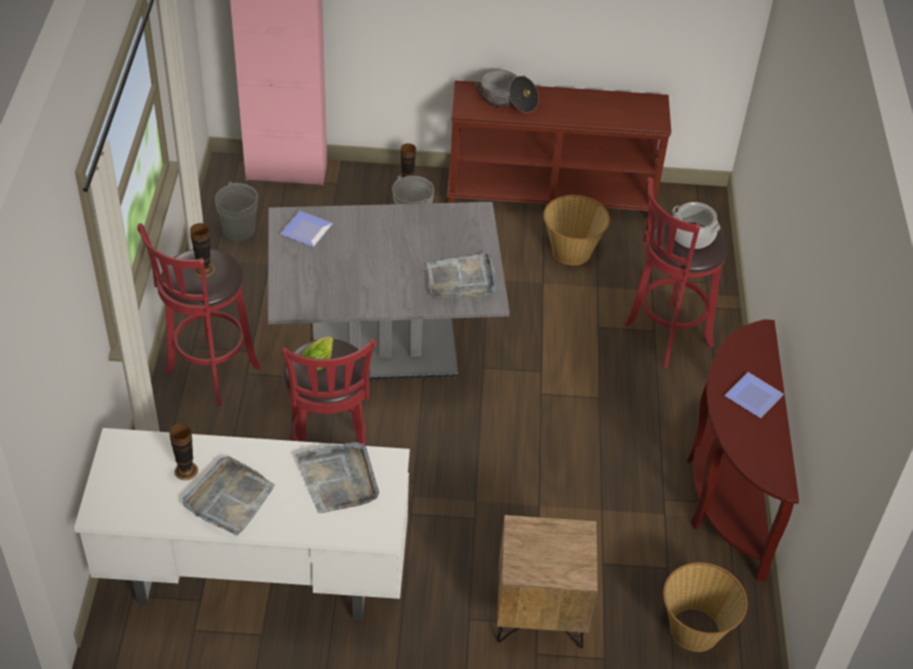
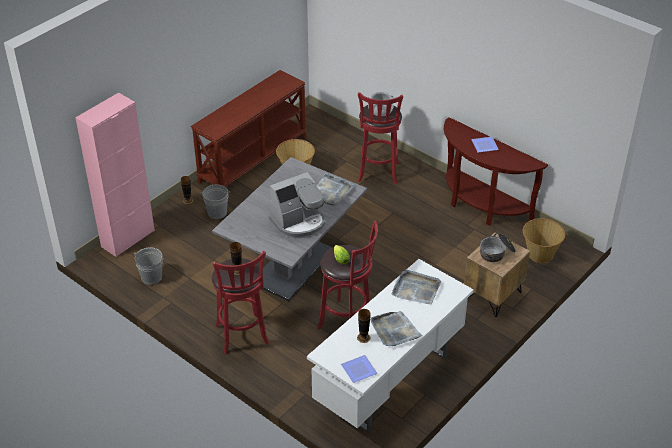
camera: 50 degrees left, 5 degrees down
(307, 232) = (245, 225): plate -> plate (360, 370)
(365, 280) = (299, 221): none -> coffee machine
(507, 100) = (226, 117): cooking pot -> cooking pot (497, 253)

